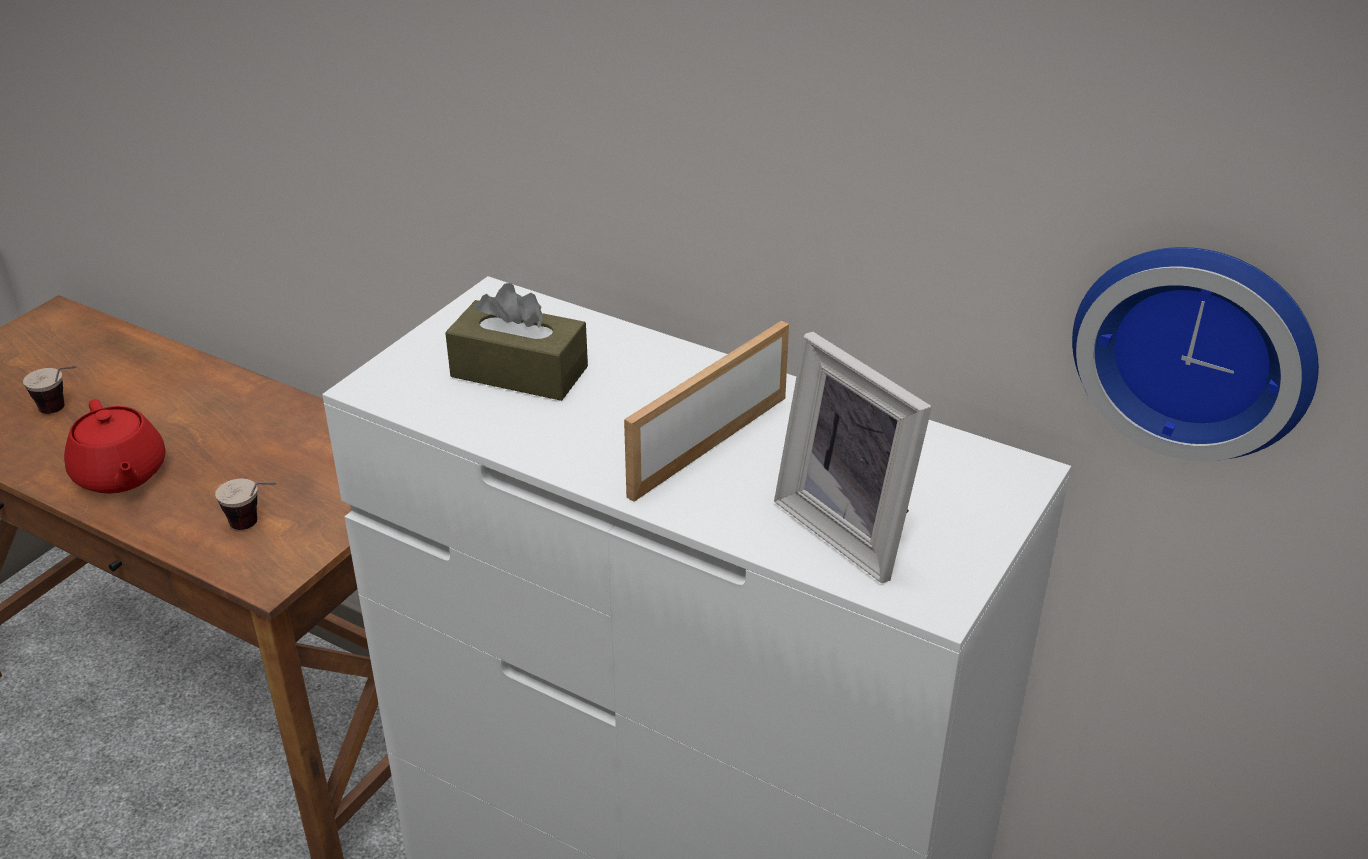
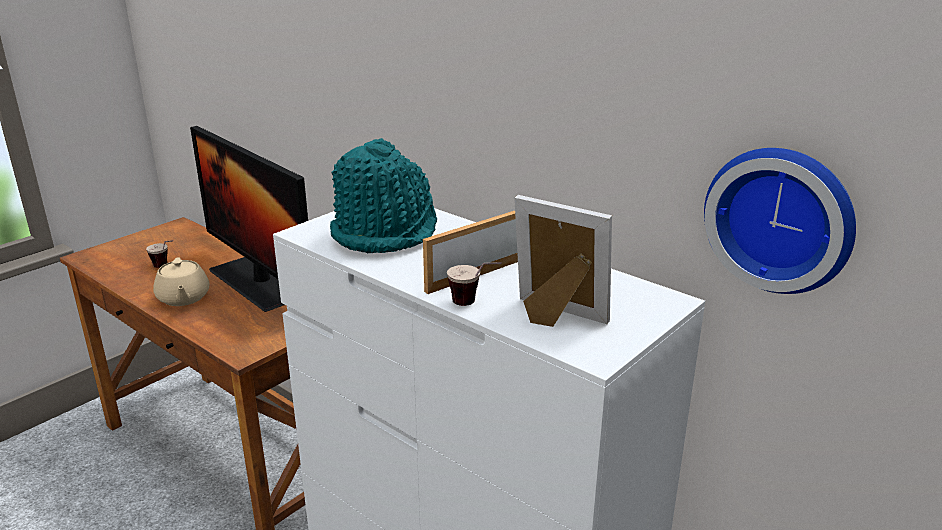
camera: 10 degrees right, 10 degrees down
(120, 475) = (183, 298): red teapot -> beige teapot
(249, 426) = (259, 282): none -> monitor
(257, 526) = (246, 329): cup -> cup (474, 305)
(519, 372) = (386, 232): brown tissue box -> turquoise hat
(852, 528) = (555, 317): picture frame -> picture frame turned 150 degrees clockwise

